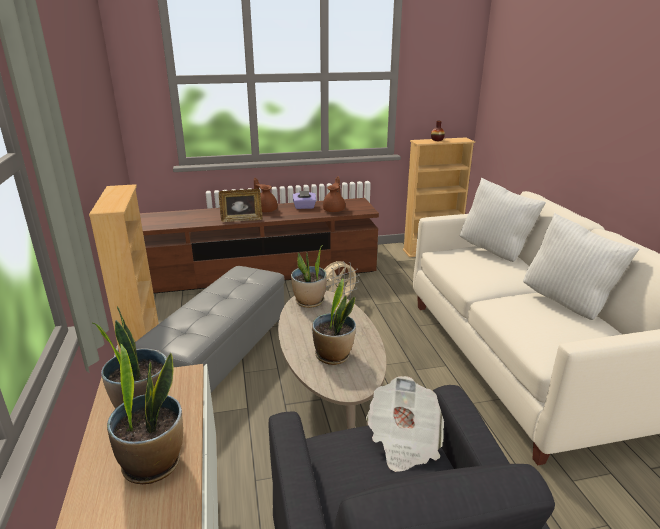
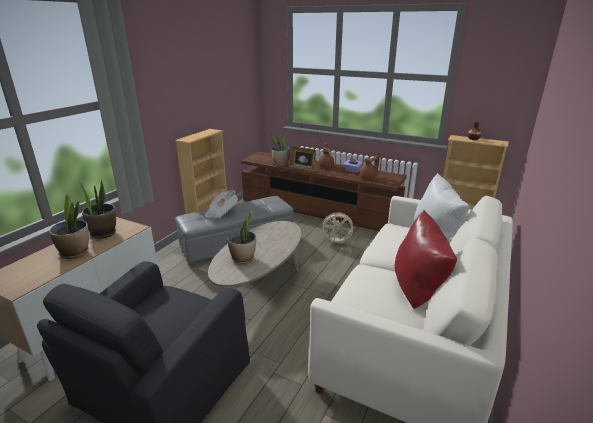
camera: 40 degrees right, 0 degrees up
(309, 302) = (278, 227): potted plant -> potted plant (281, 163)
(404, 440) = (197, 308): newspaper -> newspaper (221, 212)
(567, 303) = (418, 291): white pillow -> red pillow

